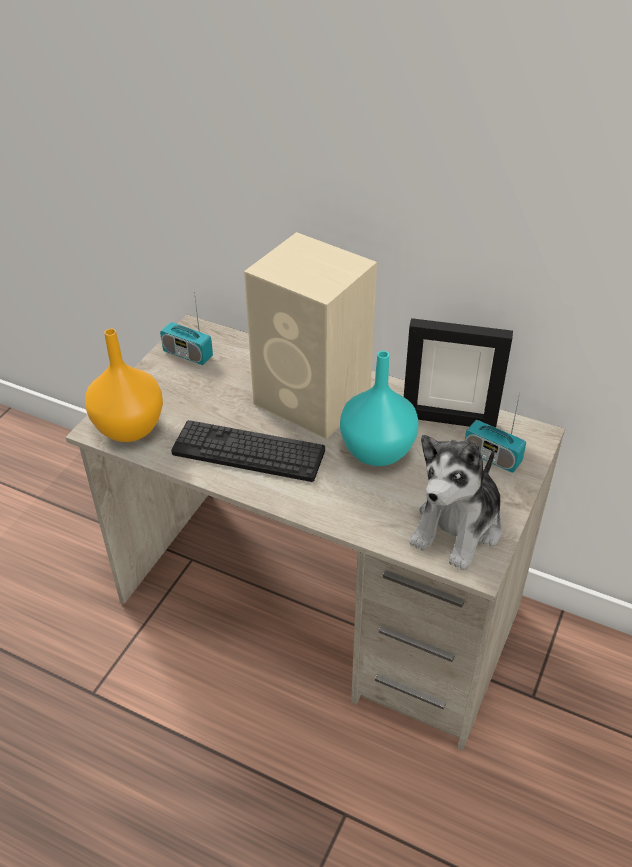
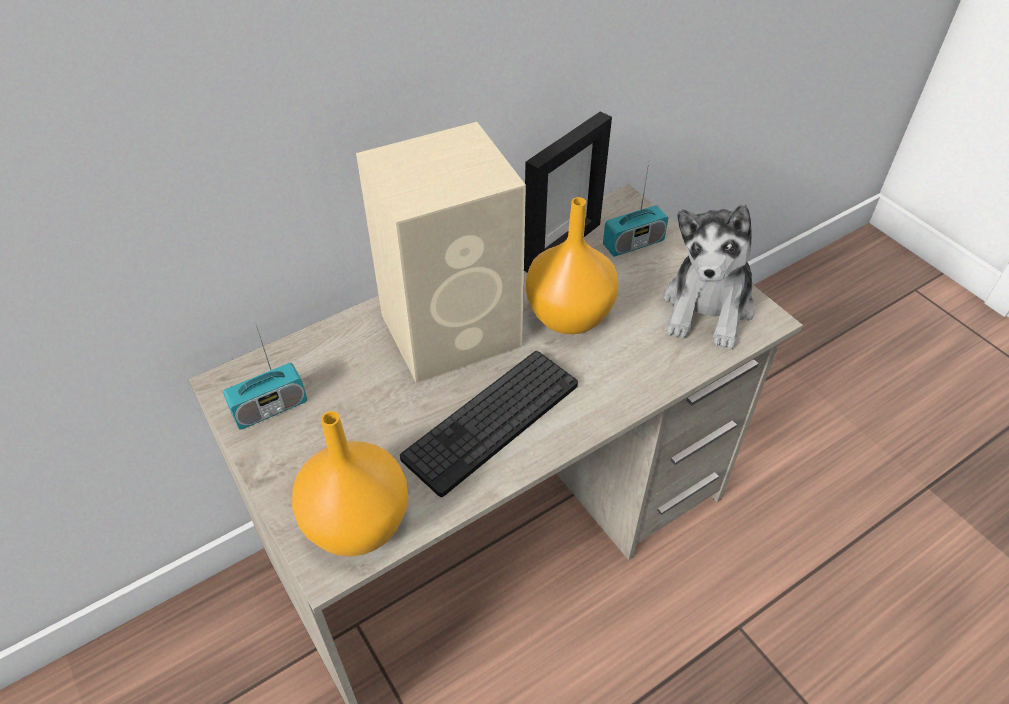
camera: 60 degrees left, 5 degrees up
(378, 450) = (568, 315): turquoise vase -> orange vase
(458, 527) = (708, 308): plush toy -> plush toy turned 45 degrees clockwise

